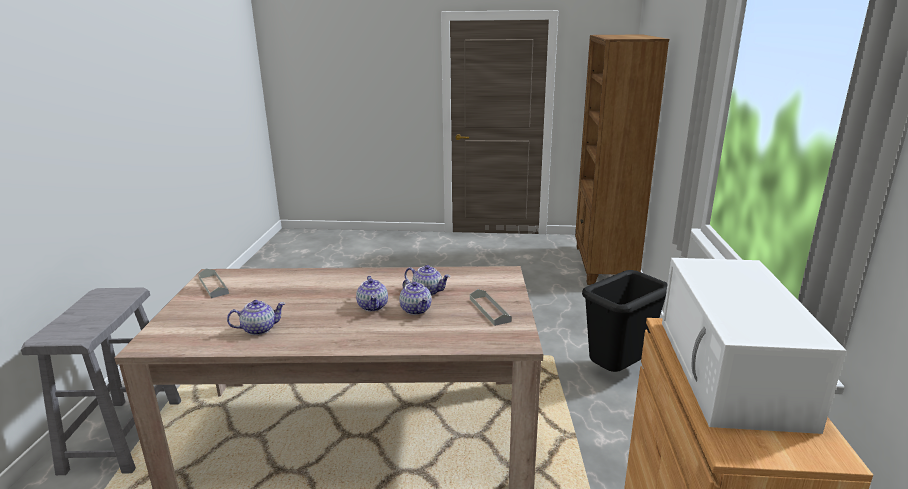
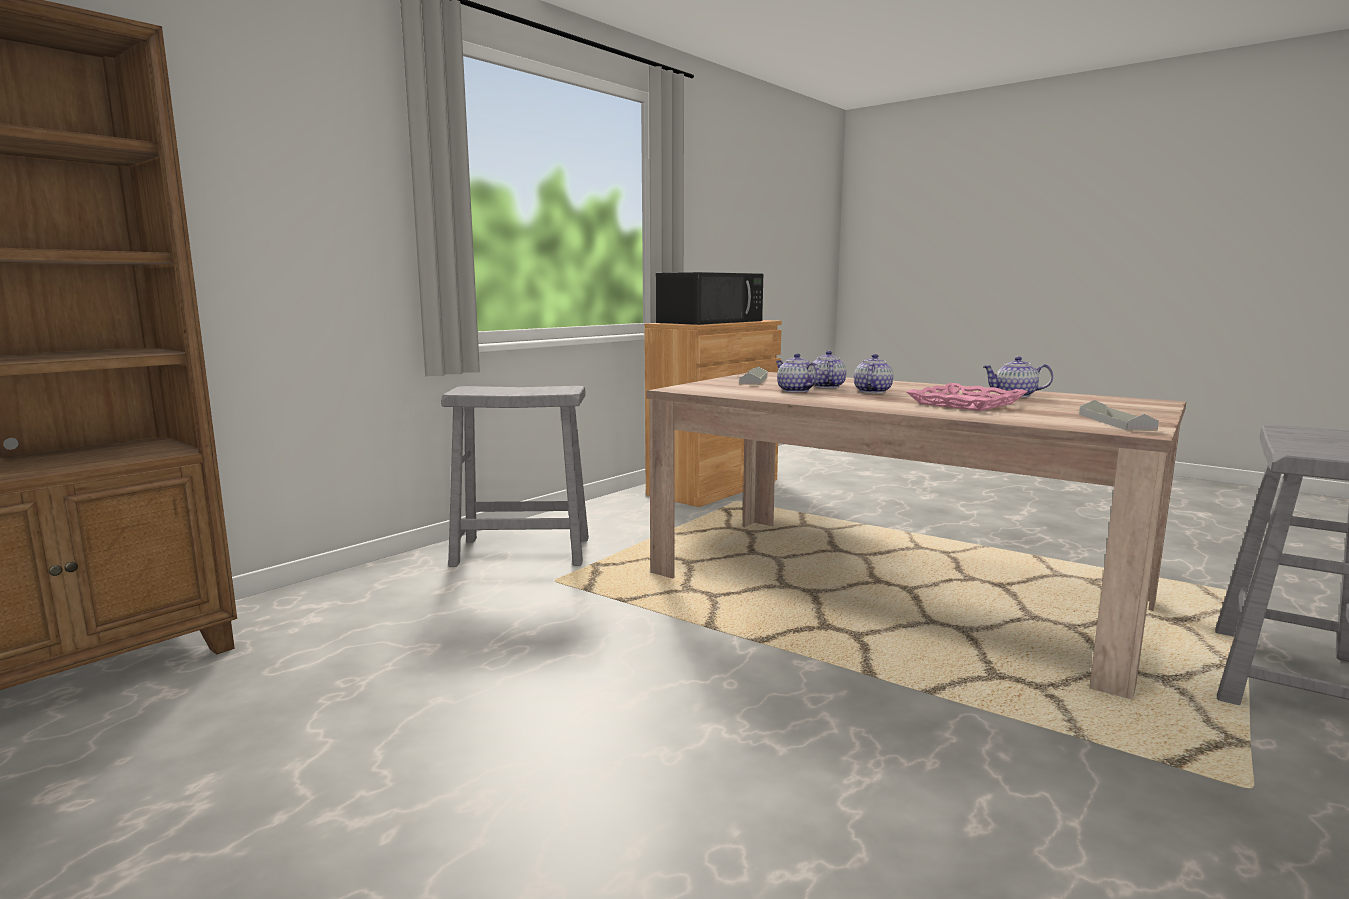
camera: 145 degrees left, 10 degrees down
(298, 296) = (966, 403): none -> pink tray
(617, 371) = (521, 551): black trash can -> grey stool
(732, 371) = (711, 321): white microwave -> black microwave

